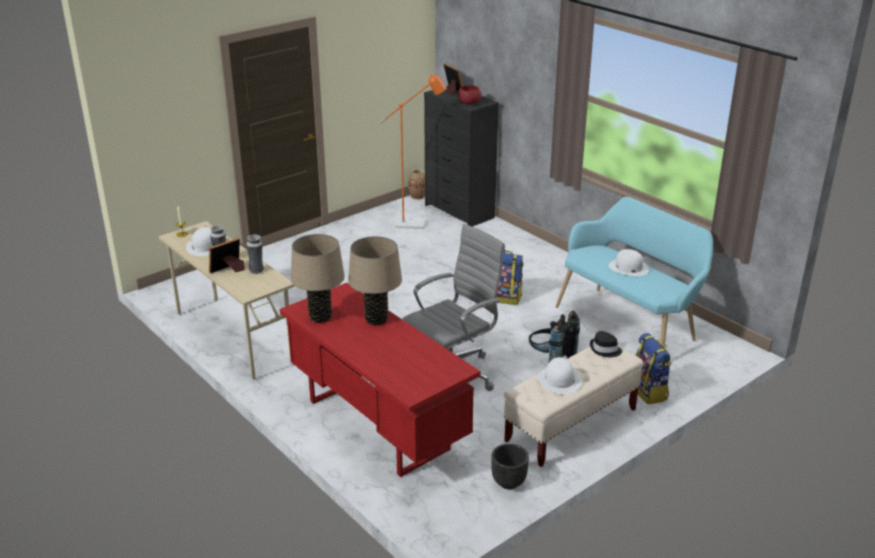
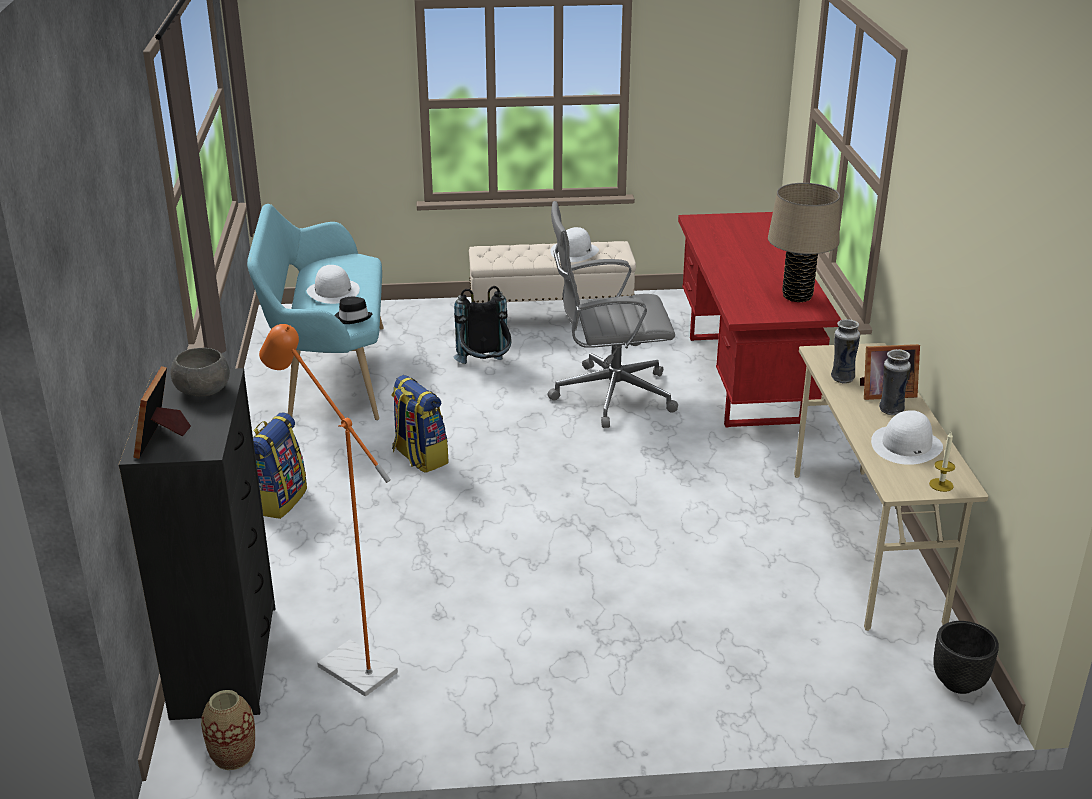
camera: 145 degrees left, 0 degrees up
(376, 320) = (734, 276): beige table lamp -> none
(469, 102) = (203, 390): red bowl -> grey bowl
(509, 482) = (663, 303): black planter -> black planter (958, 683)
(605, 349) = (492, 257): black hat -> black hat (352, 318)
(649, 392) = (434, 315): backpack -> backpack (278, 500)

